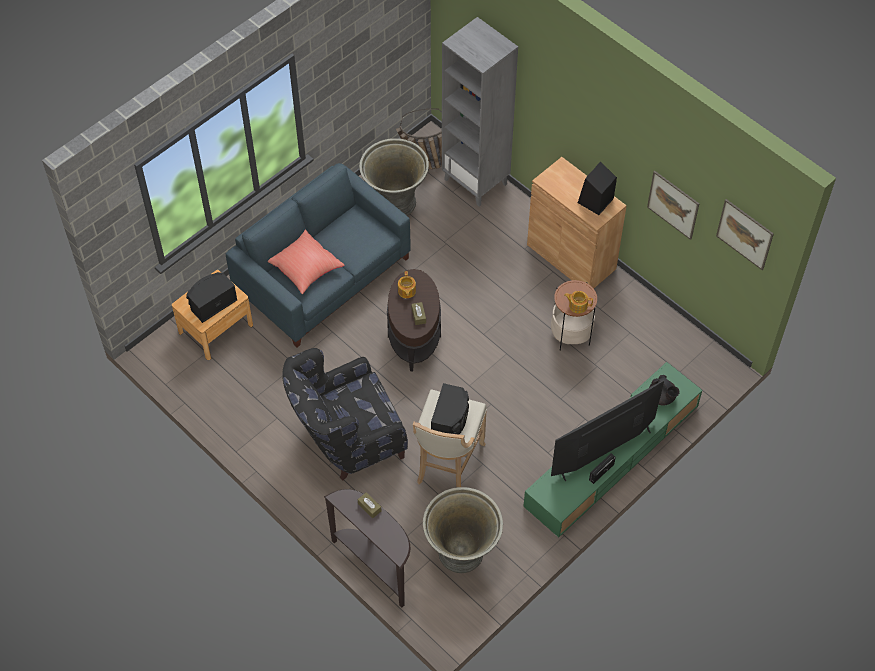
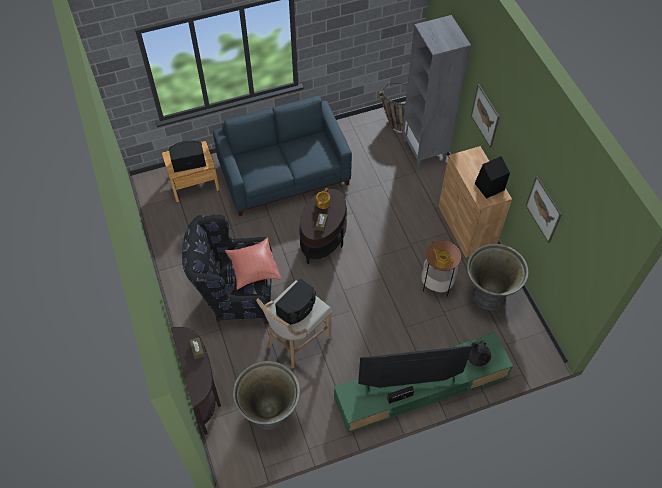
camera: 25 degrees right, 0 degrees up
(304, 269) = (263, 162): red pillow -> red pillow (253, 269)
(395, 202) = (360, 144): grey planter -> grey planter (488, 295)
(744, 234) = (588, 252): picture -> picture (485, 115)

